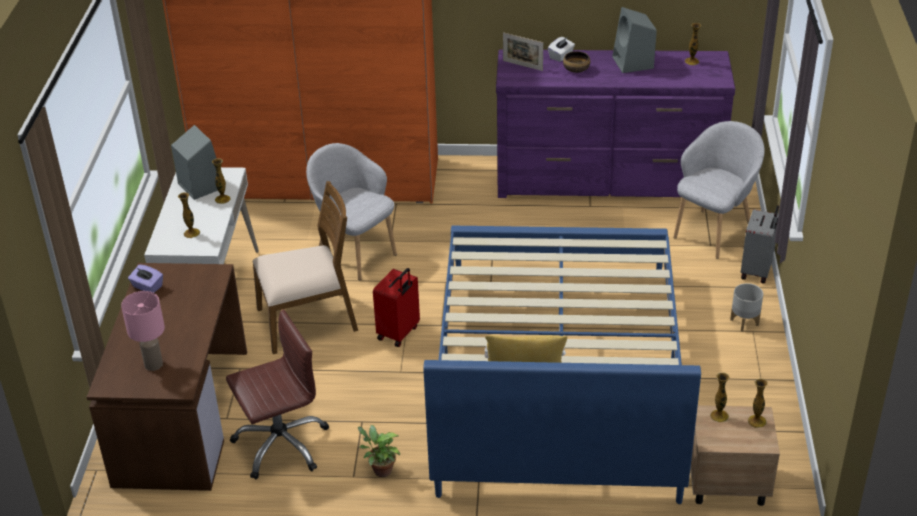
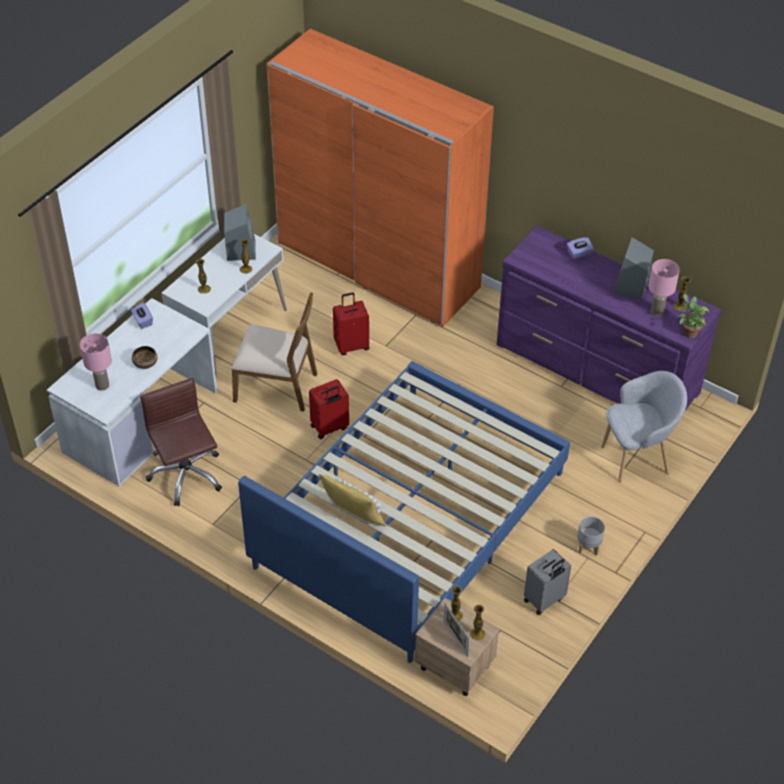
camera: 30 degrees right, 10 degrees up
(181, 415) = (140, 420): brown desk -> white desk
(281, 444) = (186, 475): brown office chair -> brown office chair turned 120 degrees counterclockwise
(355, 254) = (351, 345): grey armchair -> red suitcase
(380, 470) = (233, 529): potted plant -> potted plant (688, 332)
(522, 65) = (540, 250): picture frame -> picture frame (455, 639)
(561, 56) = (579, 254): white tissue box -> purple tissue box
(576, 69) = (579, 272): bowl -> bowl (145, 363)
(676, 72) = (656, 311): none -> pink table lamp
(757, 271) = (640, 508): grey suitcase -> grey suitcase (544, 600)

